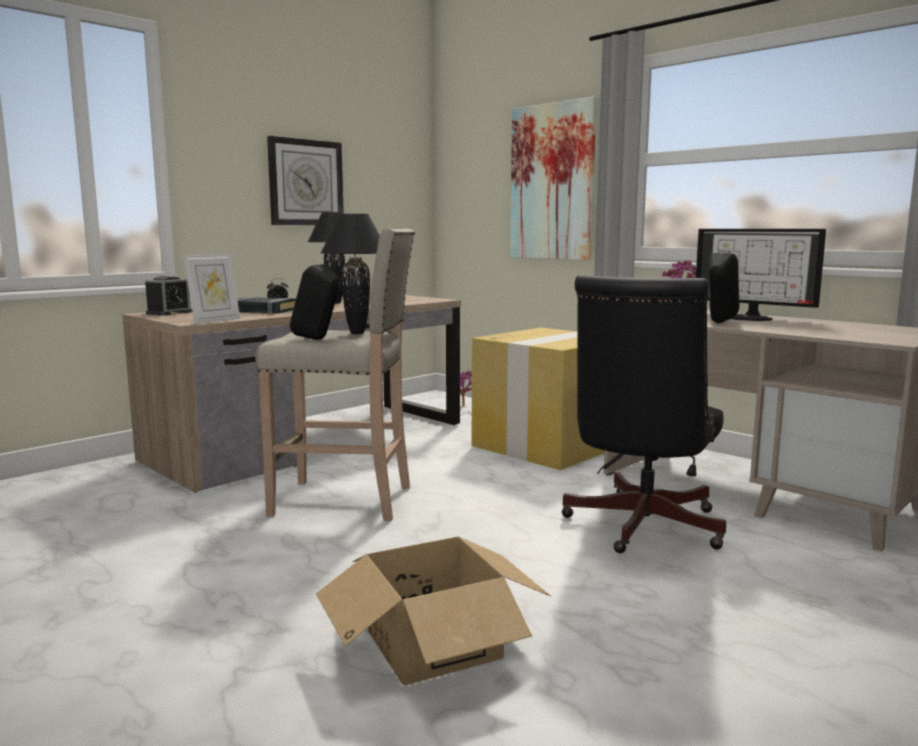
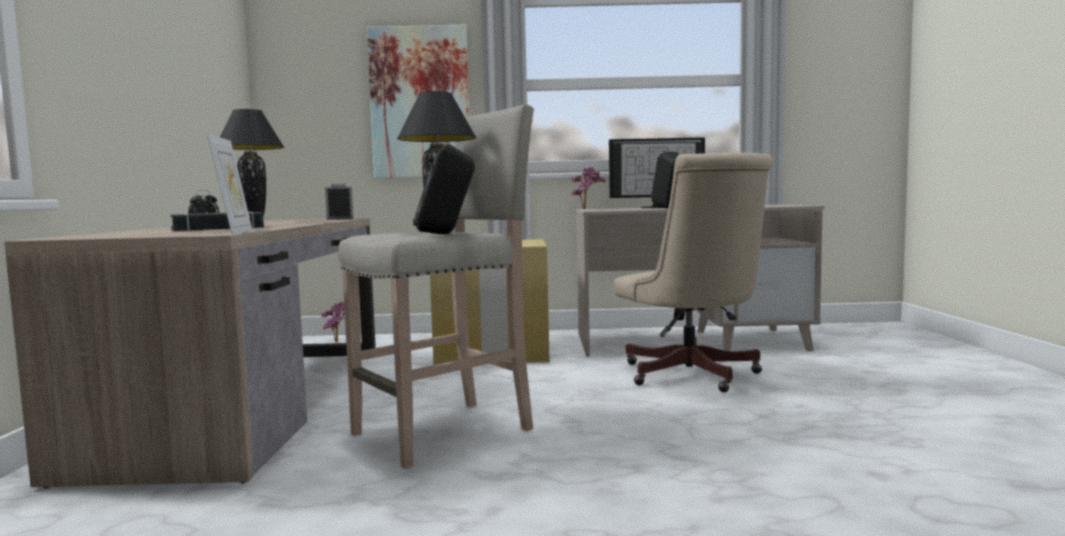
camera: 45 degrees left, 5 degrees down
(169, 313) = (90, 236): alarm clock -> alarm clock (340, 219)
(305, 183) = (156, 76): wall clock -> none
(432, 644) = (796, 481): cardboard box -> none
(639, 528) = (693, 376): black office chair -> beige office chair

